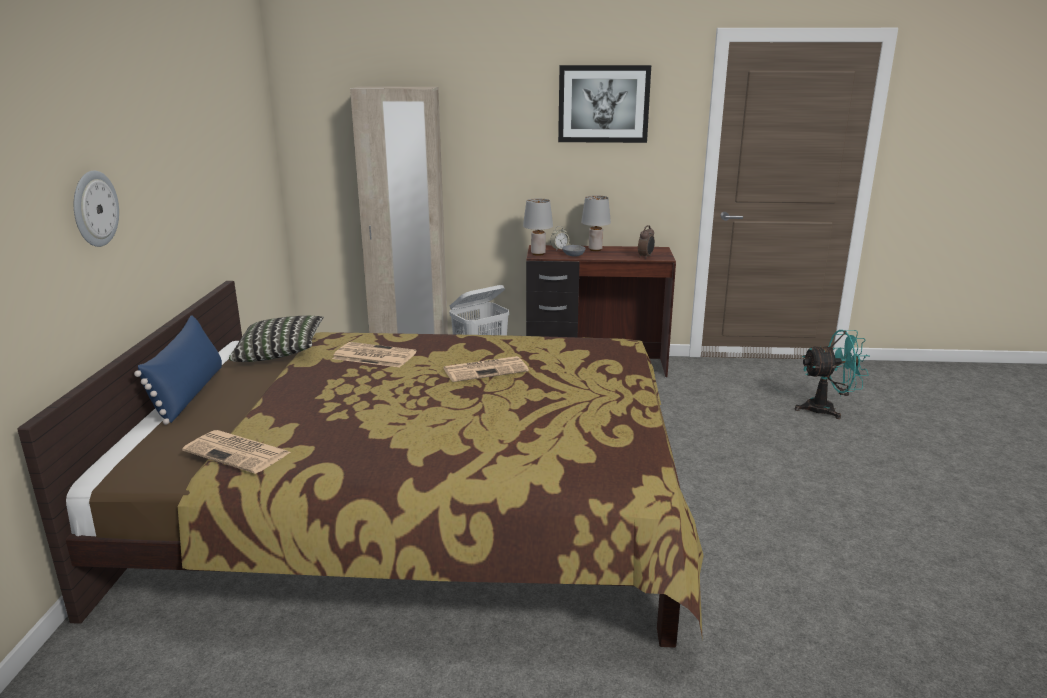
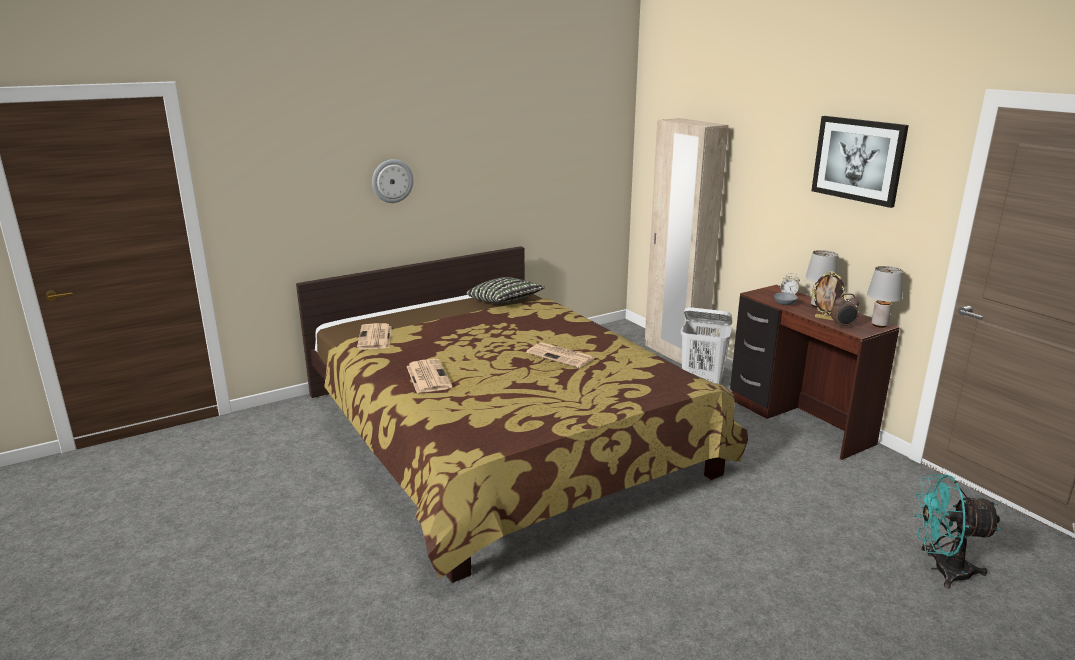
camera: 55 degrees right, 0 degrees up
(189, 393) = (429, 305): blue pillow -> none
(373, 356) = (531, 321): newspaper -> newspaper (427, 376)
(538, 254) = (759, 293): grey table lamp -> grey table lamp (879, 325)
(624, 256) = (825, 318): none -> picture frame
(827, 409) = (942, 570): turquoise fan -> turquoise fan turned 135 degrees clockwise

